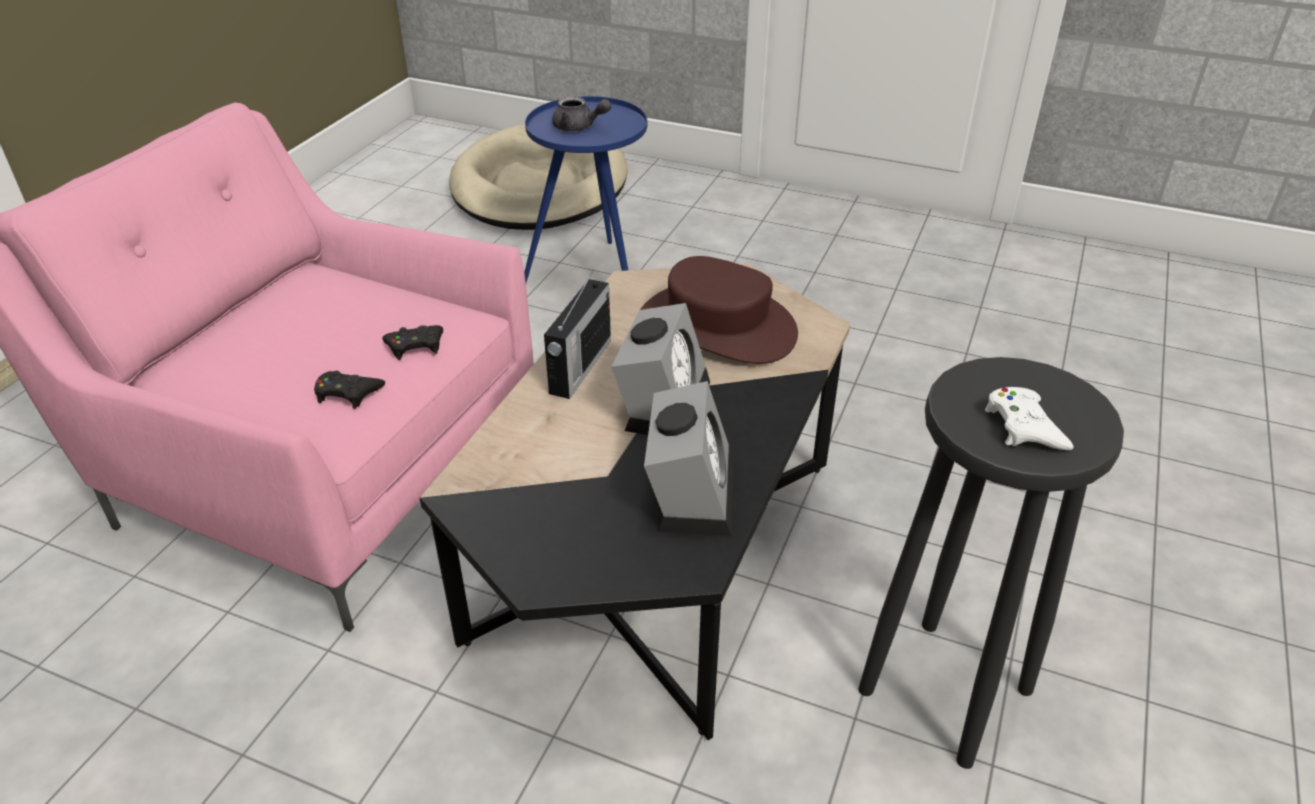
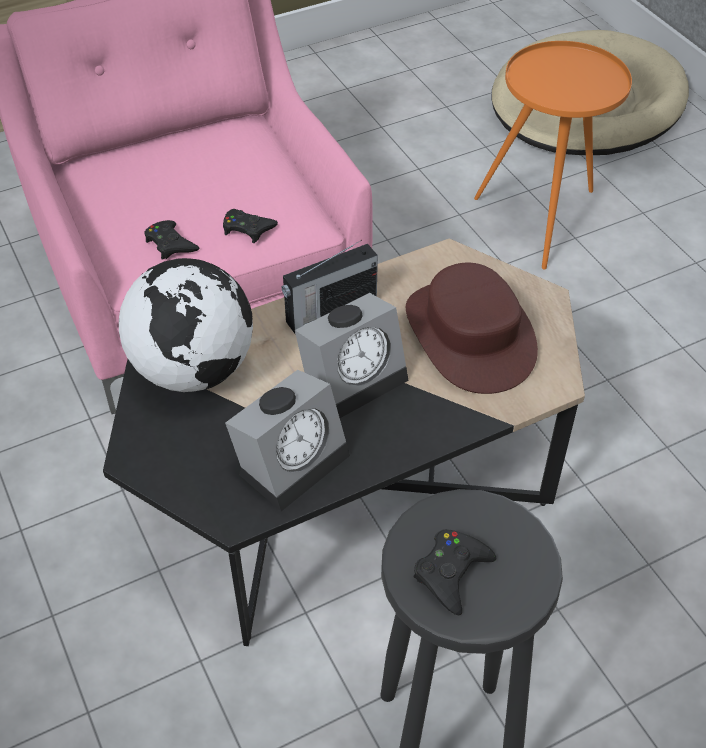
camera: 40 degrees right, 10 degrees up
(507, 475) = (194, 369): none -> globe
(578, 127) = (558, 79): grey teapot -> none
(593, 276) = (543, 218): blue side table -> orange side table
(1024, 426) = (451, 573): white game controller -> black game controller

